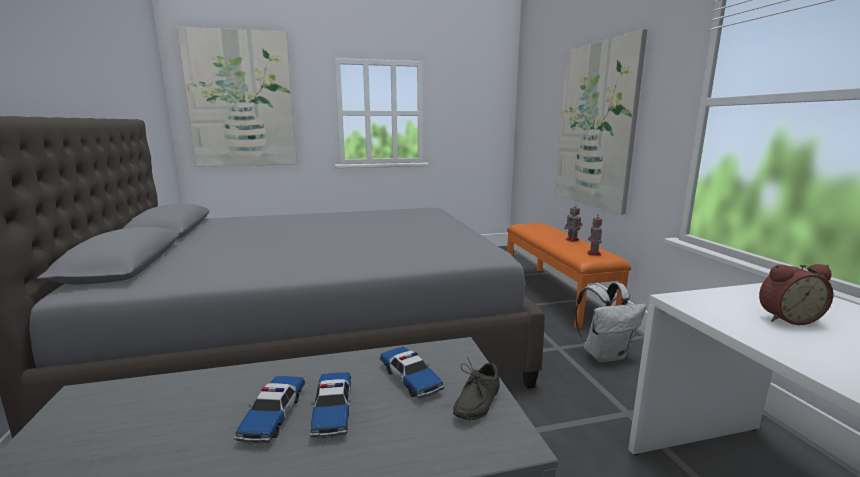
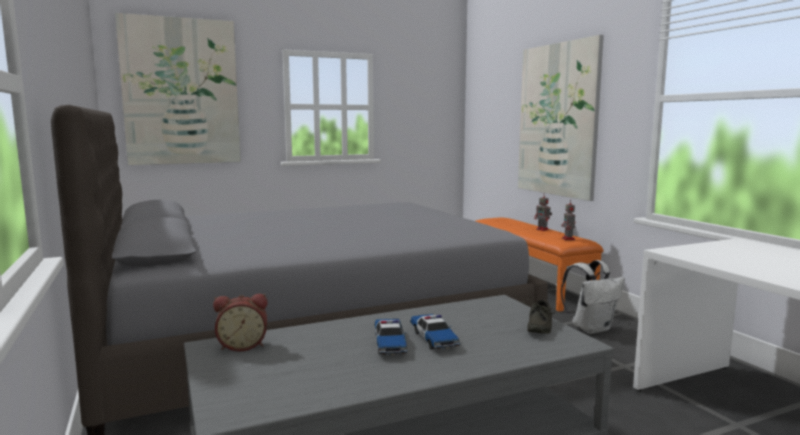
camera: 10 degrees left, 5 degrees down
(410, 378) = (477, 319): toy car -> none
(786, 318) = (743, 256): alarm clock -> alarm clock (243, 345)

